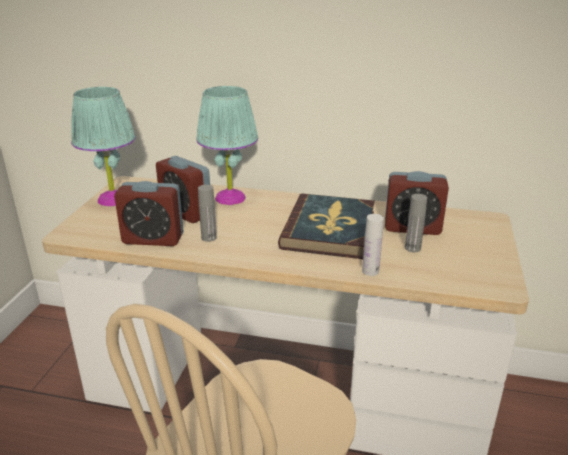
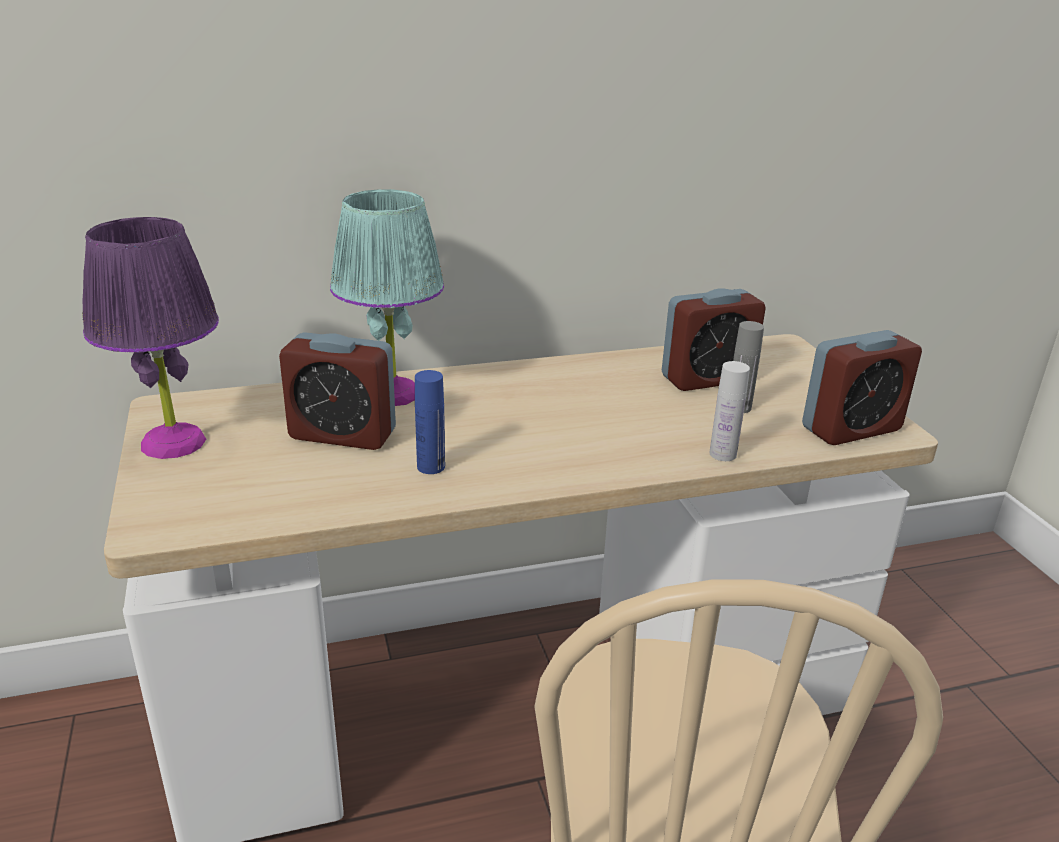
camera: 30 degrees left, 0 degrees up
(113, 199) = (174, 443): turquoise table lamp -> purple table lamp
(153, 239) = (334, 494): alarm clock -> alarm clock (851, 429)
(209, 237) = (431, 467): grey bottle -> blue bottle
(329, 230) = (602, 408): book -> none

